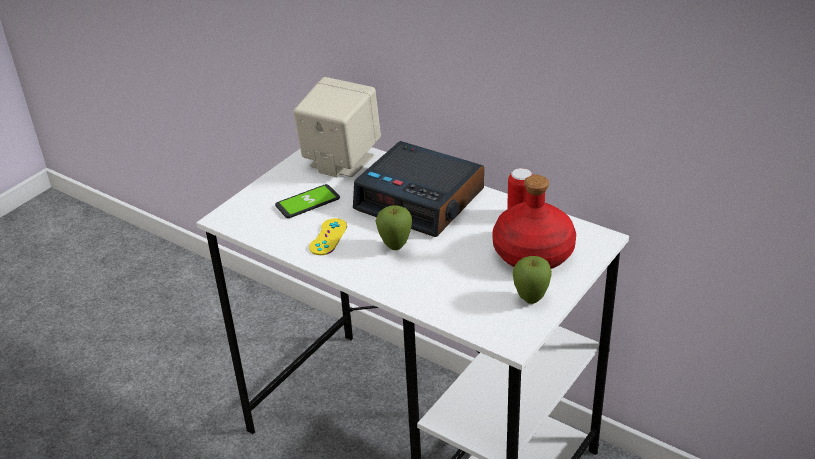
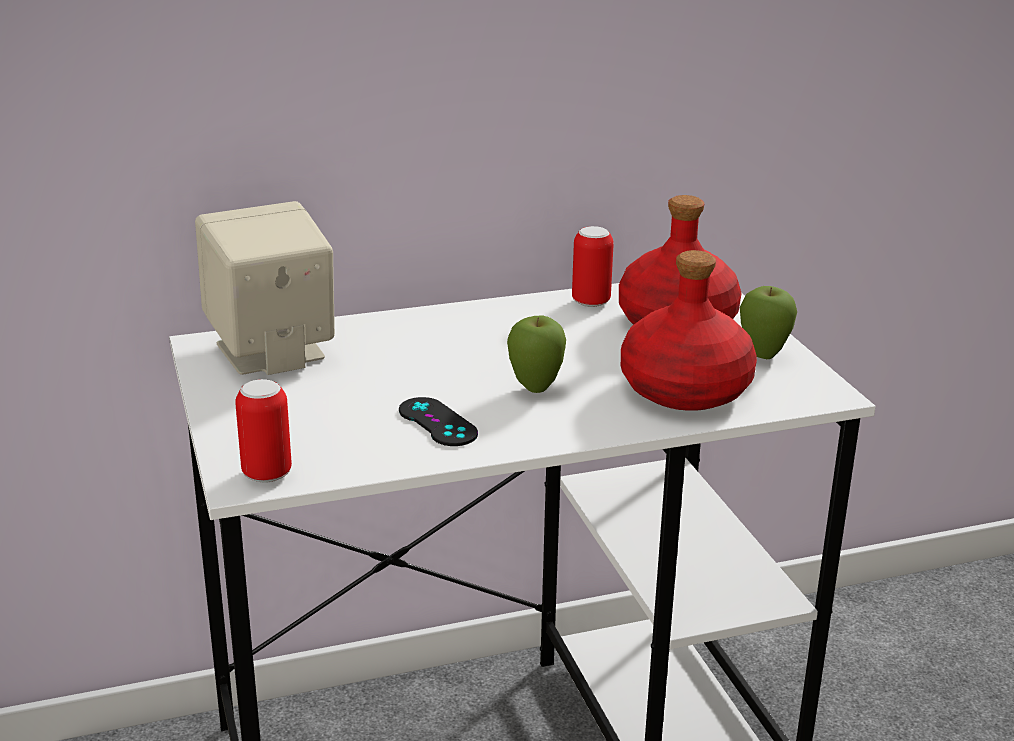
camera: 55 degrees left, 10 degrees down
(235, 219) = (267, 473): none -> can
(307, 202) = (327, 407): phone -> none
(328, 237) = (437, 422): yellow game controller -> black game controller
(421, 200) = (460, 338): alarm clock -> none
(454, 291) = (686, 389): none -> red bottle

